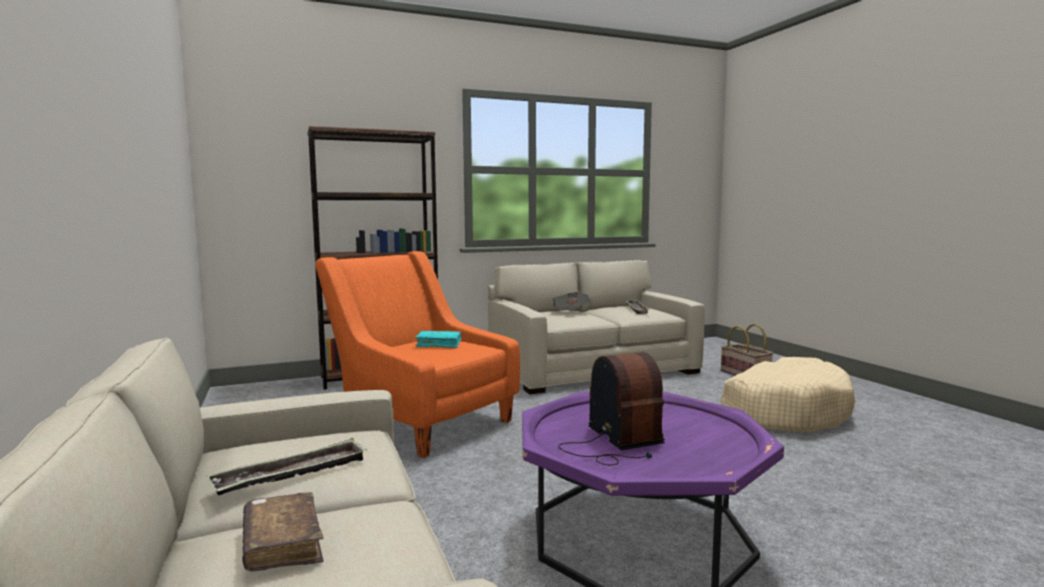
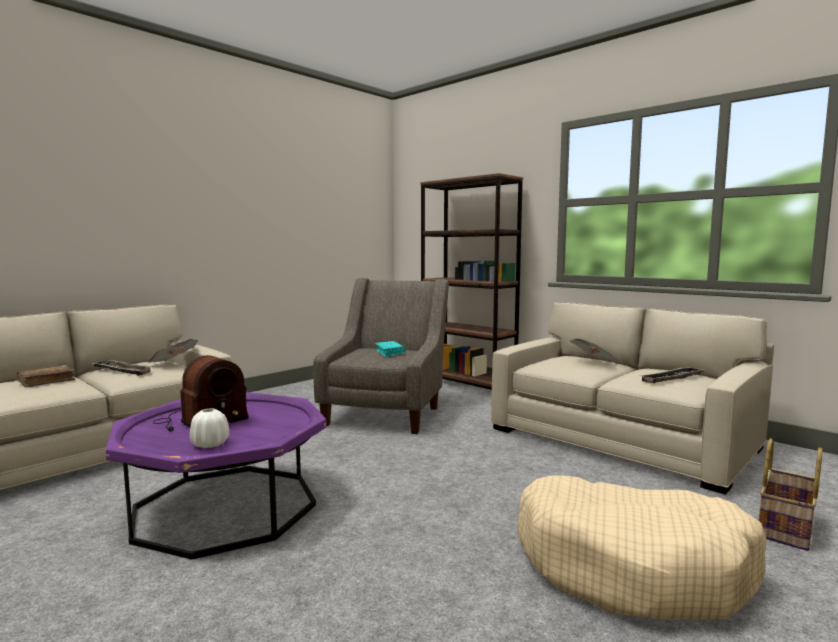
camera: 65 degrees right, 0 degrees up
(300, 437) = (174, 364): none -> newspaper
(422, 422) = (387, 412): orange armchair -> grey armchair
(708, 440) = (210, 444): none -> white vase

